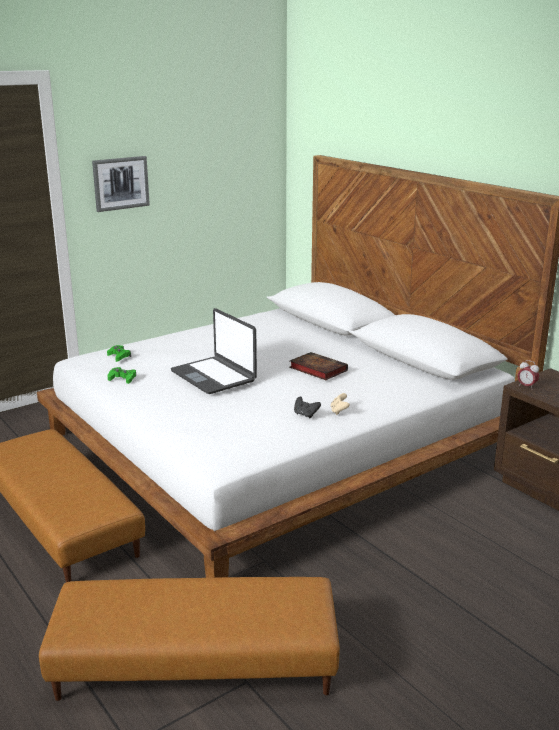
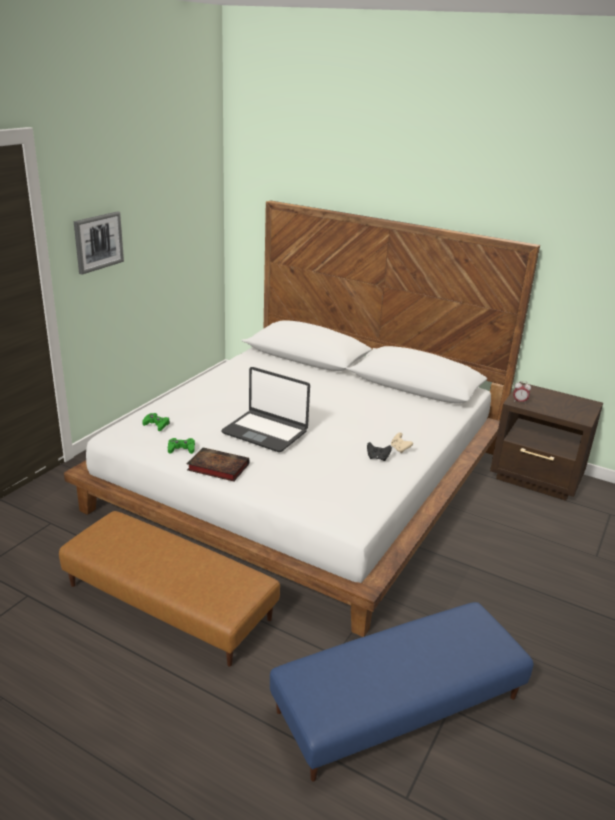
camera: 25 degrees left, 5 degrees up
(195, 663) = (398, 705): brown ottoman -> blue ottoman
(316, 369) = (344, 409): book -> book (216, 467)

